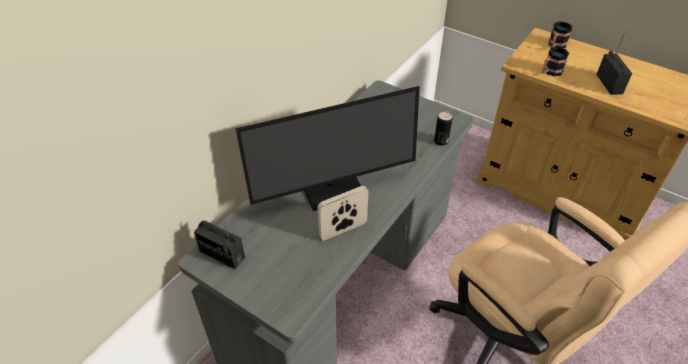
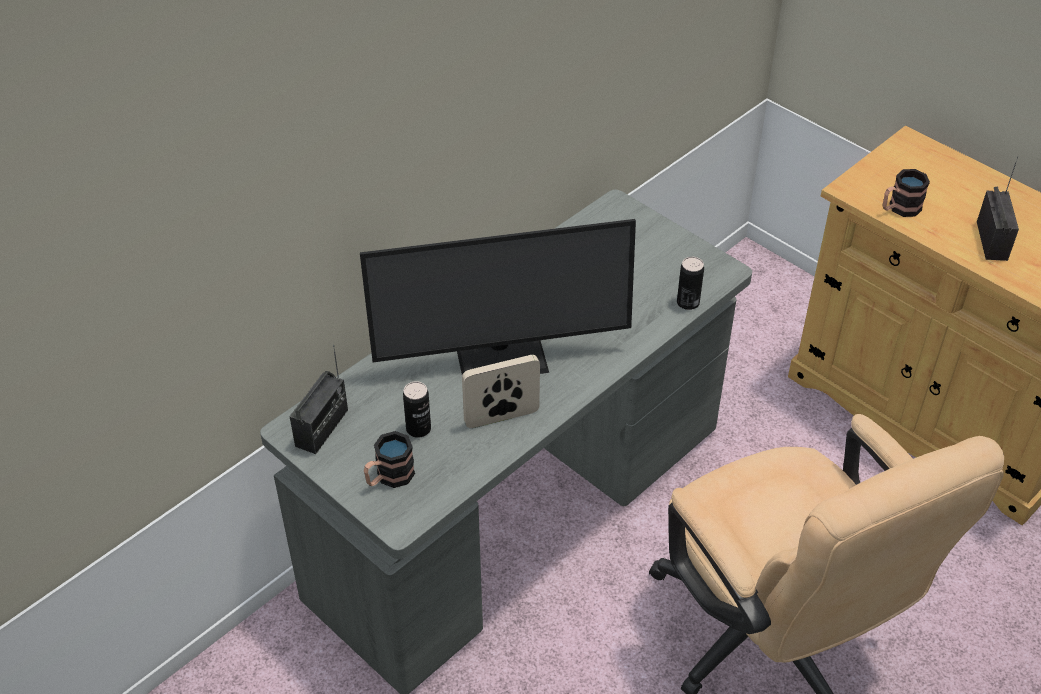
camera: 10 degrees right, 0 degrees up
(222, 254) = (322, 428): radio -> radio turned 105 degrees counterclockwise
(289, 246) = (418, 429): none -> can
(555, 46) = (927, 163): mug -> mug (389, 477)

